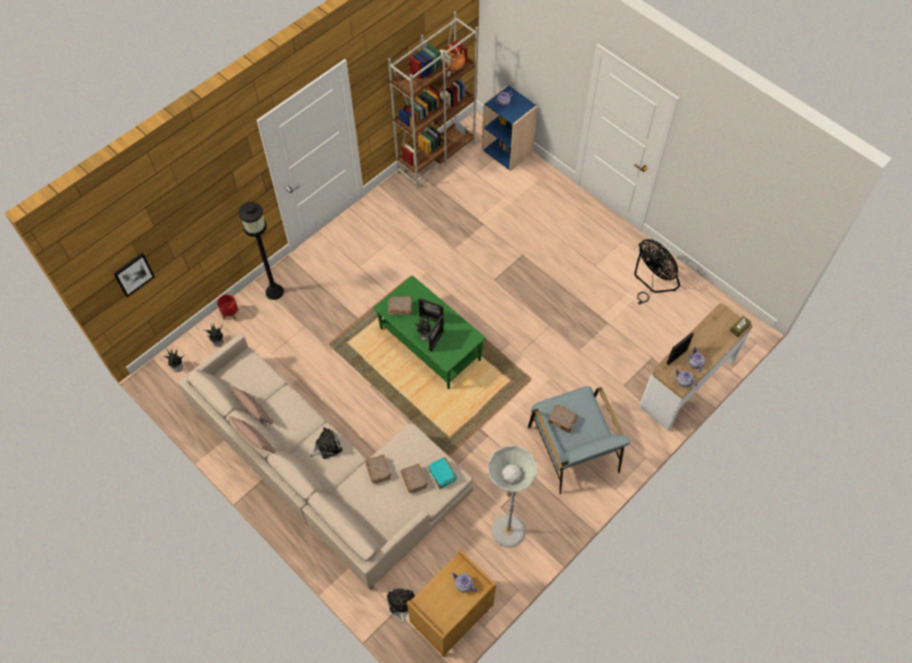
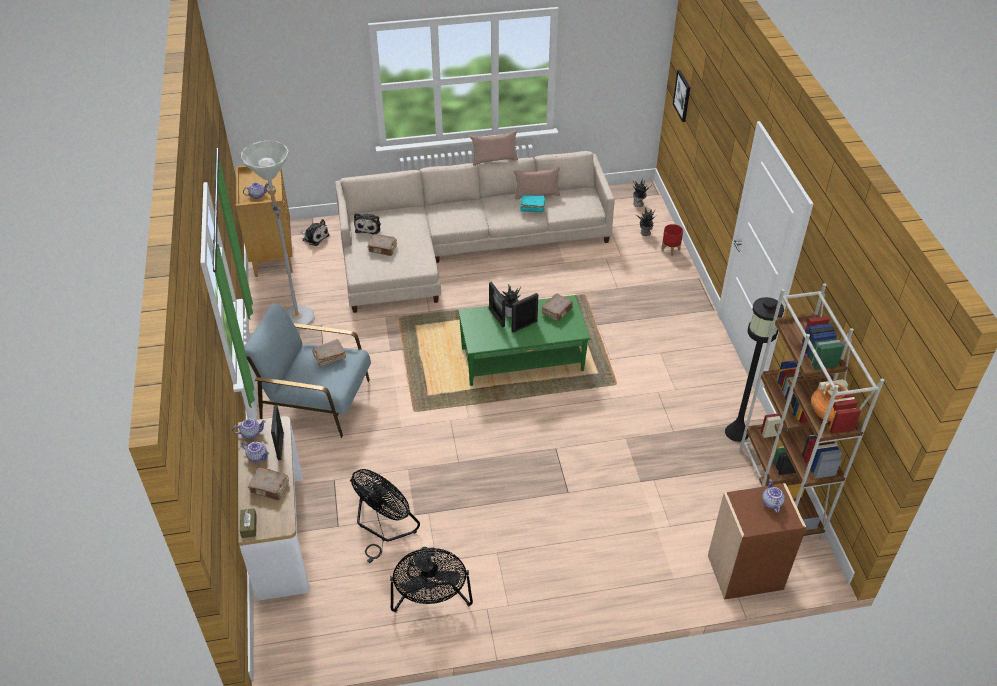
camera: 125 degrees right, 15 degrees down
(274, 291) = (675, 284): black floor lamp -> black floor lamp (737, 432)
(327, 446) = (464, 218): plush toy -> plush toy (368, 227)
(378, 470) = (412, 234): brown book -> brown book (270, 488)
(442, 475) = (369, 266): turquoise book -> turquoise book (532, 207)
(508, 151) = (744, 573): blue bookcase -> brown bookcase
(632, 334) = (381, 527): none -> black fan

